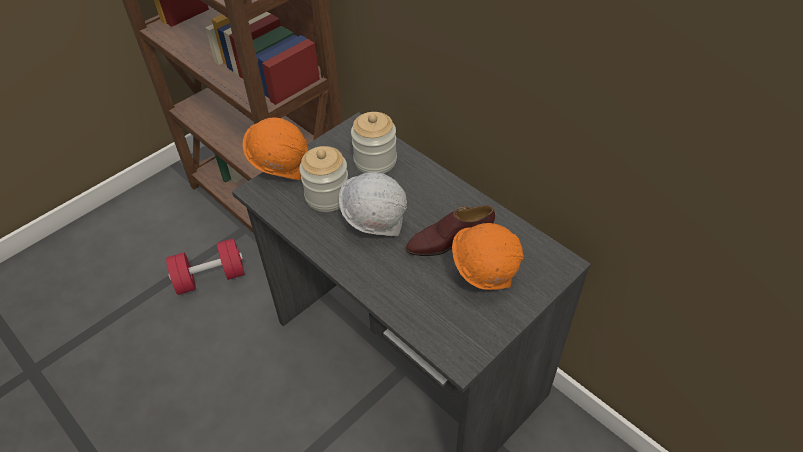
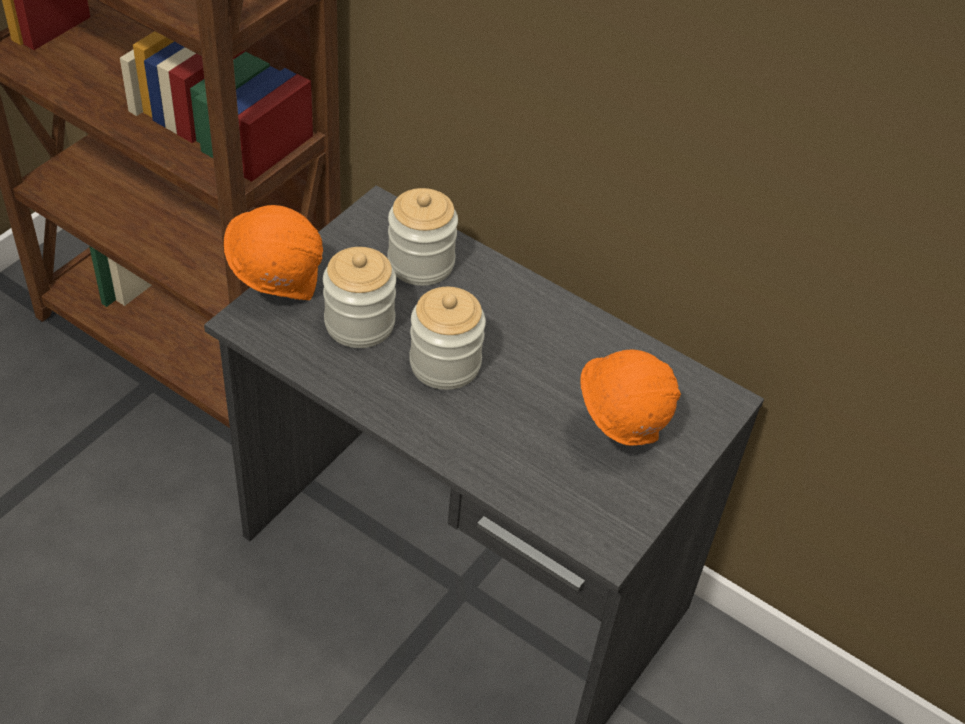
camera: 15 degrees left, 0 degrees up
(210, 277) = (107, 471): red dumbbell -> none
(376, 225) = (445, 364): white hard hat -> jar
(449, 240) = (558, 378): brown shoe -> none

